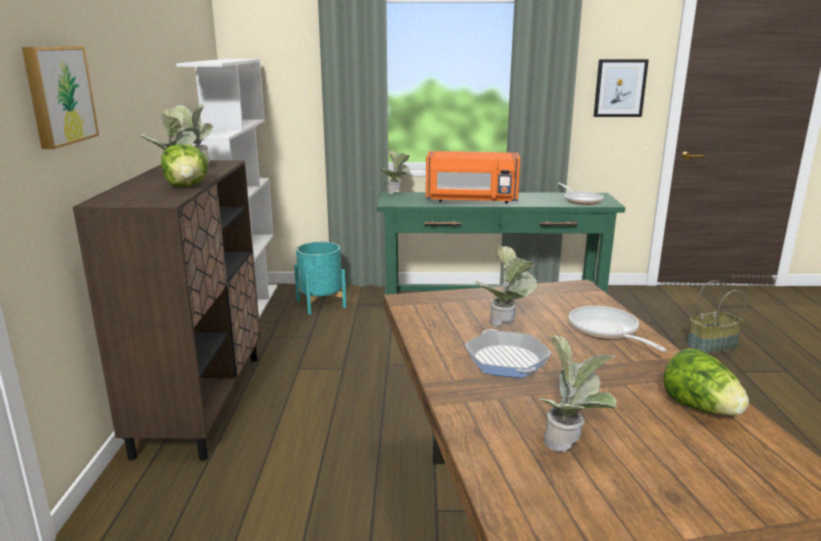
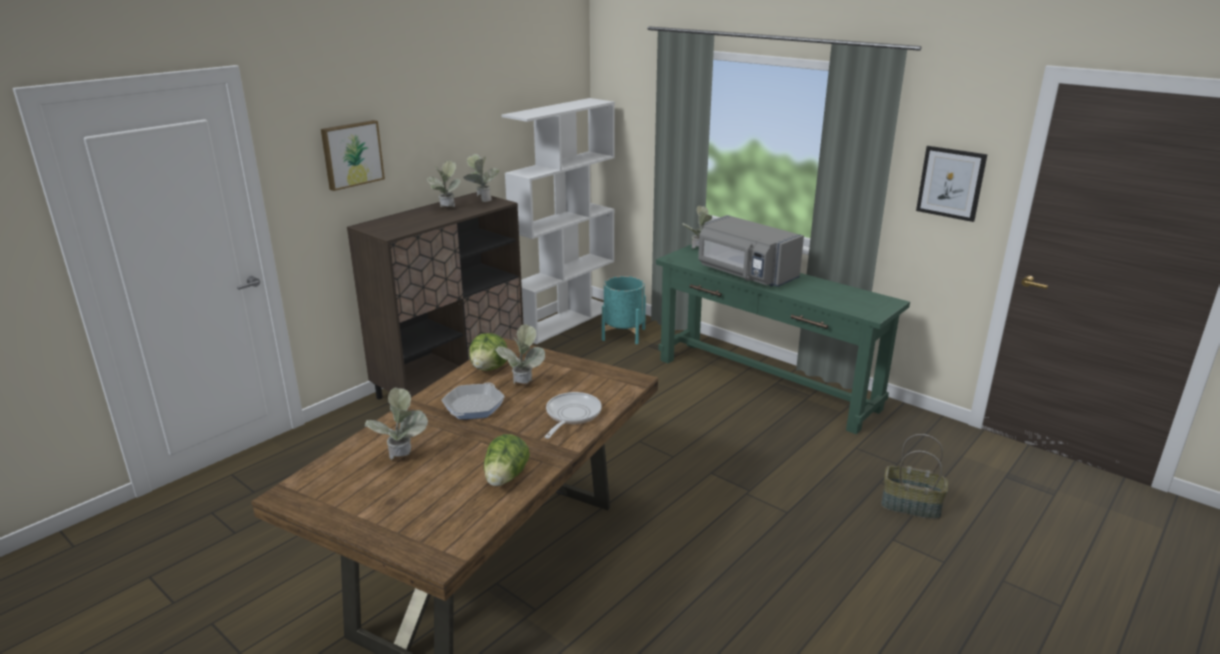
camera: 40 degrees right, 5 degrees up
(187, 186) = (428, 223): lettuce -> lettuce (489, 368)
(471, 201) = (745, 274): orange microwave -> grey microwave
(581, 200) = (853, 302): frying pan -> none

